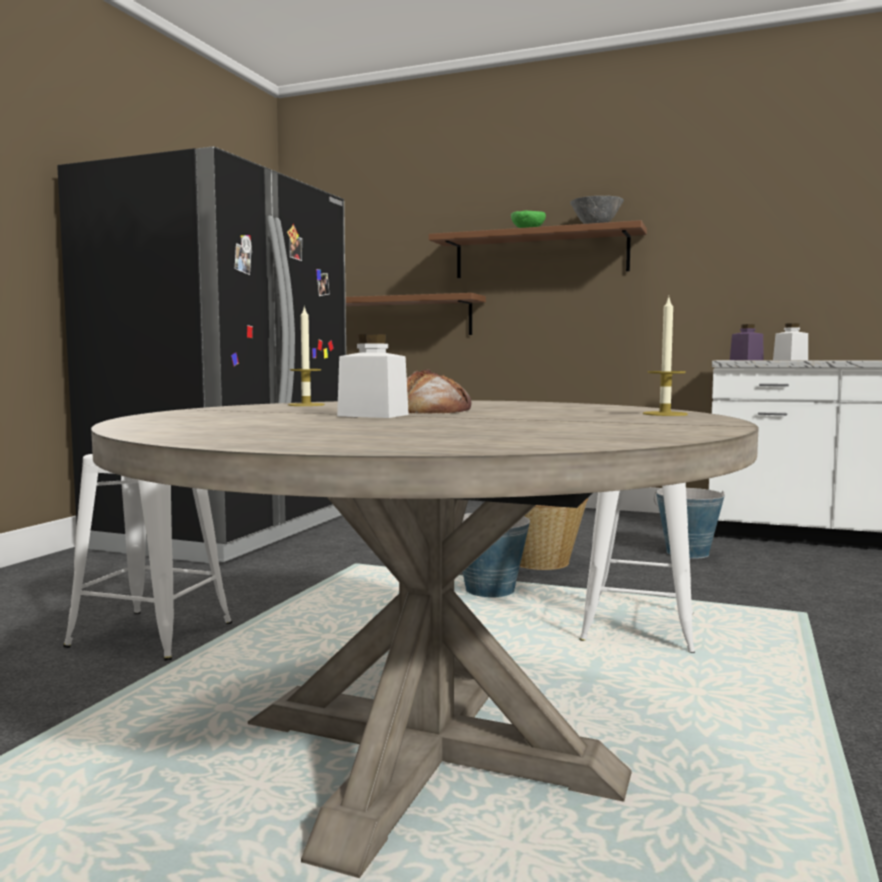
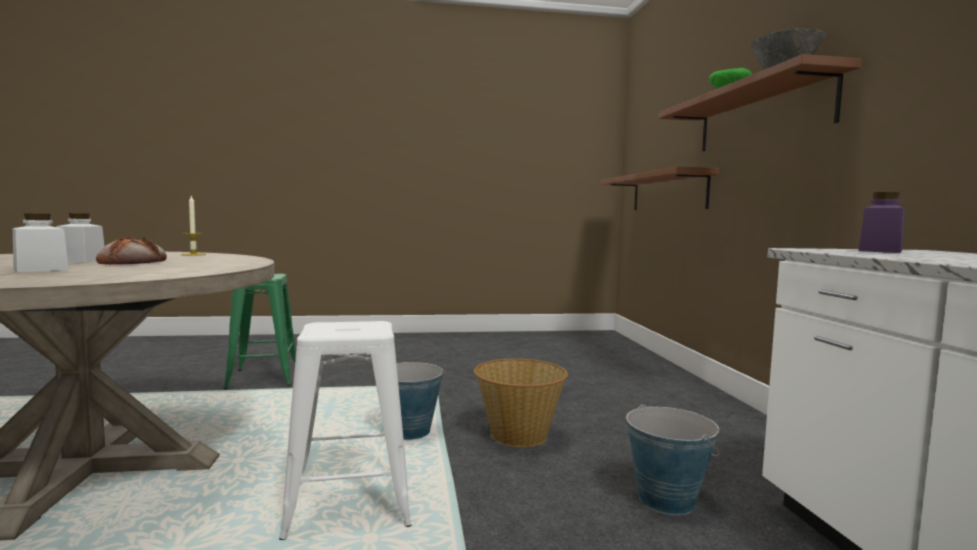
camera: 60 degrees right, 0 degrees up
(151, 634) = (263, 377): white stool -> green stool
(226, 531) = (472, 345): black fridge -> none
(665, 414) = (61, 279): candle -> none
(790, 360) = (934, 256): white jar -> white jar (41, 269)

